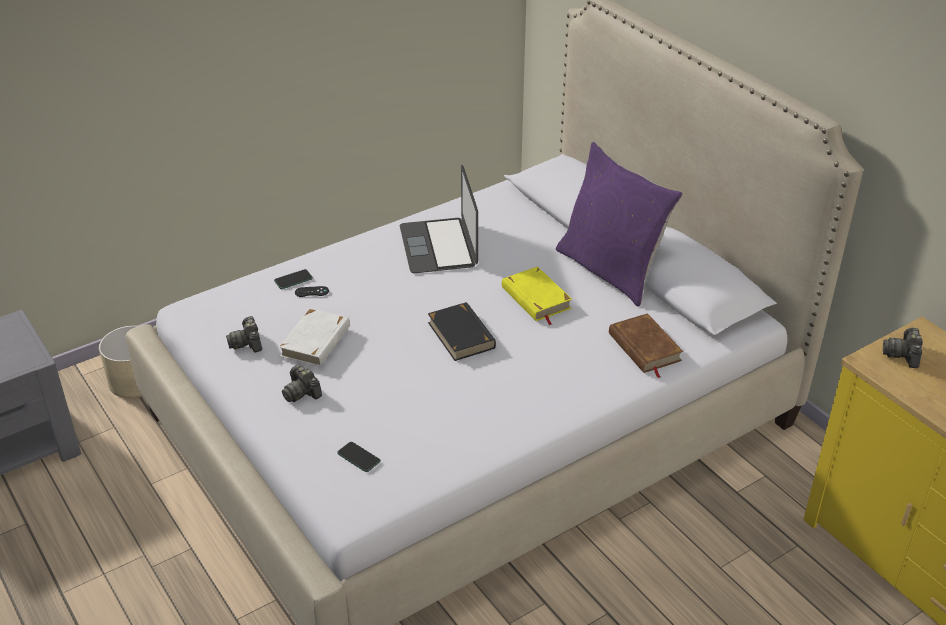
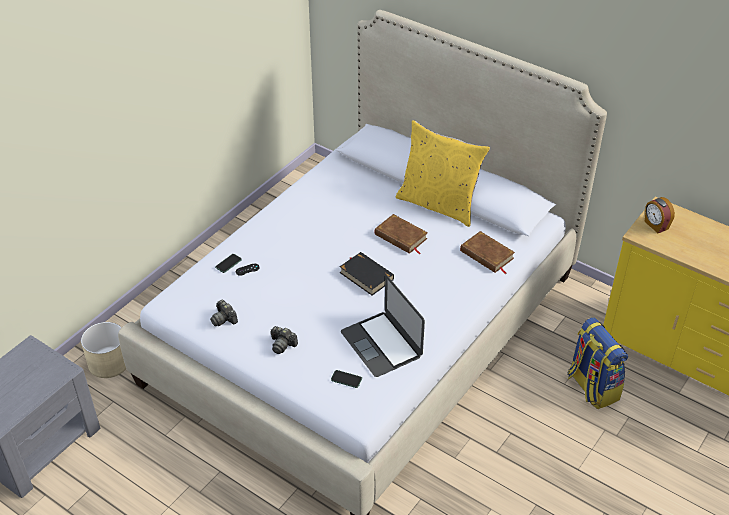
camera: 20 degrees left, 5 degrees up
(316, 341) = (272, 305): white book -> none
(438, 246) = (315, 213): laptop -> laptop (381, 344)
(536, 298) = (400, 237): yellow book -> brown book
(611, 270) = (439, 204): purple pillow -> yellow pillow
(760, 583) = (591, 387): none -> backpack
(903, 355) = (655, 225): camera -> alarm clock

